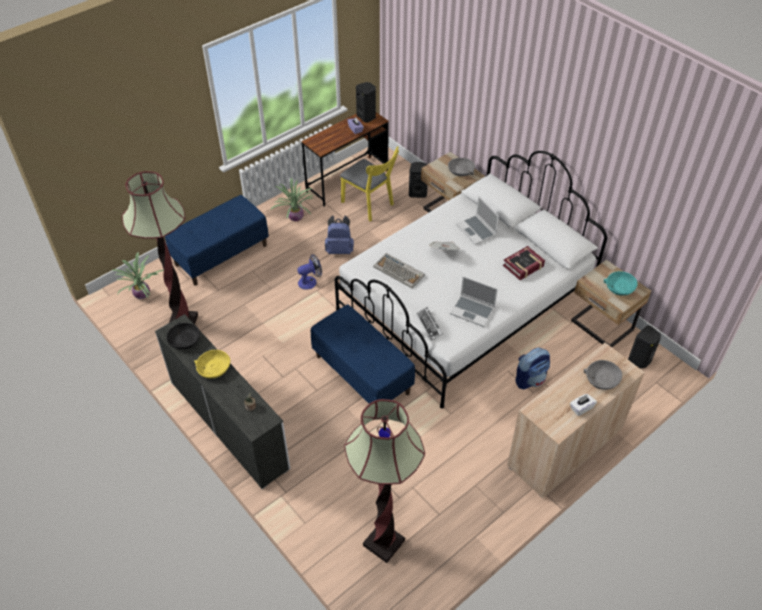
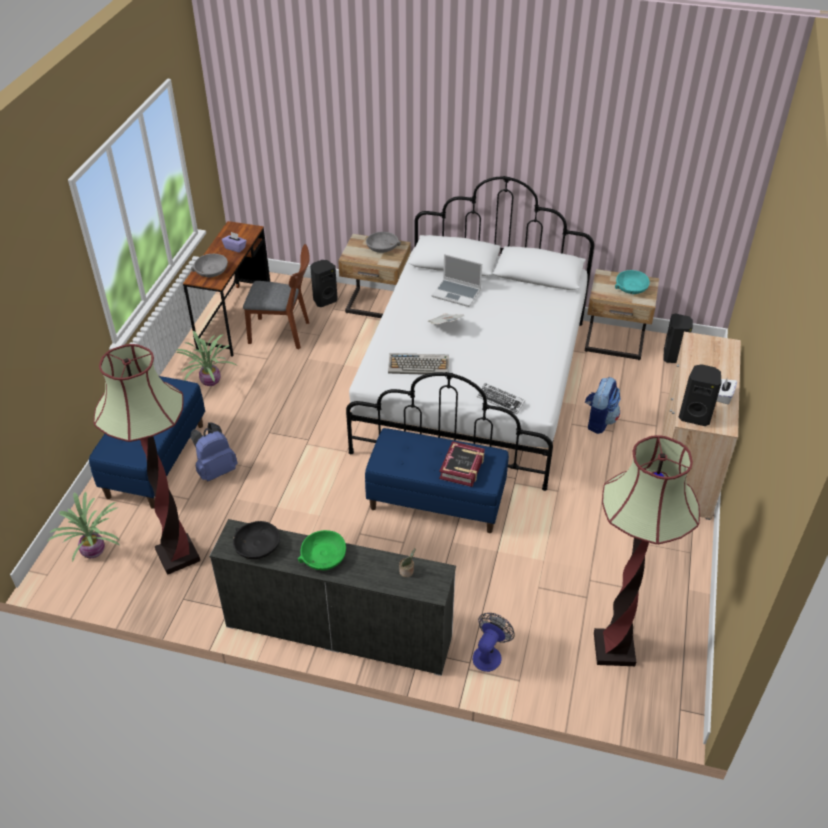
camera: 35 degrees left, 5 degrees down
(213, 368) = (323, 556): yellow bowl -> green bowl
(310, 281) = (290, 438): fan -> fan (489, 654)
(340, 249) = (292, 391): blue backpack -> blue backpack (216, 470)
(367, 116) = (235, 231): black speaker -> black speaker (695, 416)
(370, 205) = (284, 333): yellow chair -> brown chair
(473, 311) = (528, 367): laptop -> none
(523, 266) = (533, 306): book -> book (462, 468)
(602, 379) = (714, 363): grey bowl -> grey bowl (211, 270)

